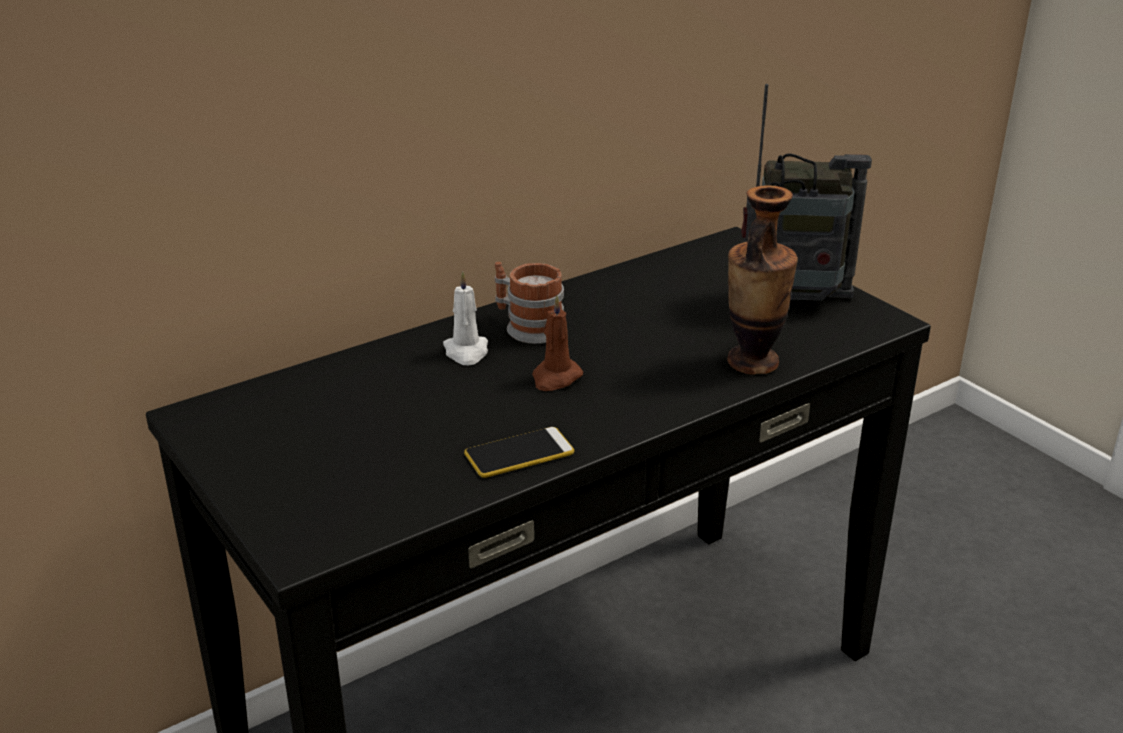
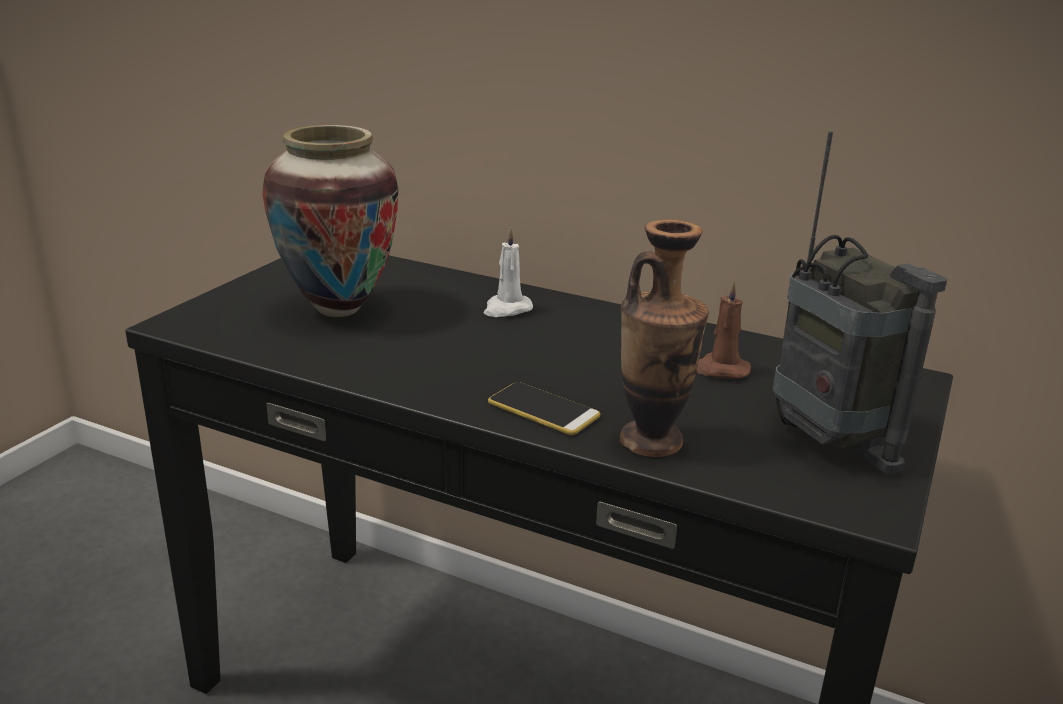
camera: 60 degrees right, 5 degrees down
(372, 440) = (338, 309): none -> vase
(519, 453) = (364, 365): phone -> phone (543, 409)
(527, 327) = (580, 322): mug -> none
(555, 378) = (504, 352): brown candle -> brown candle (719, 370)

